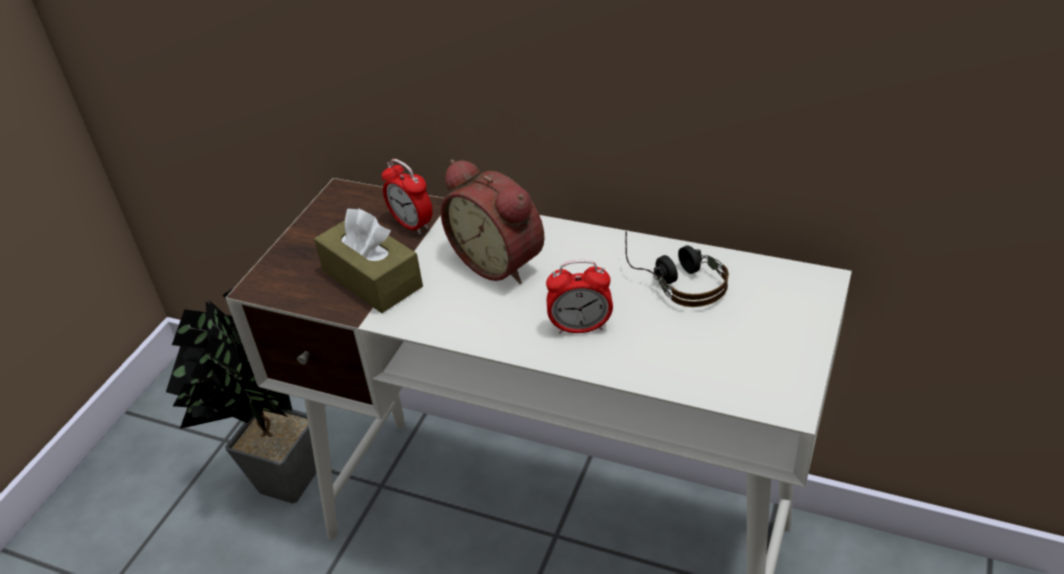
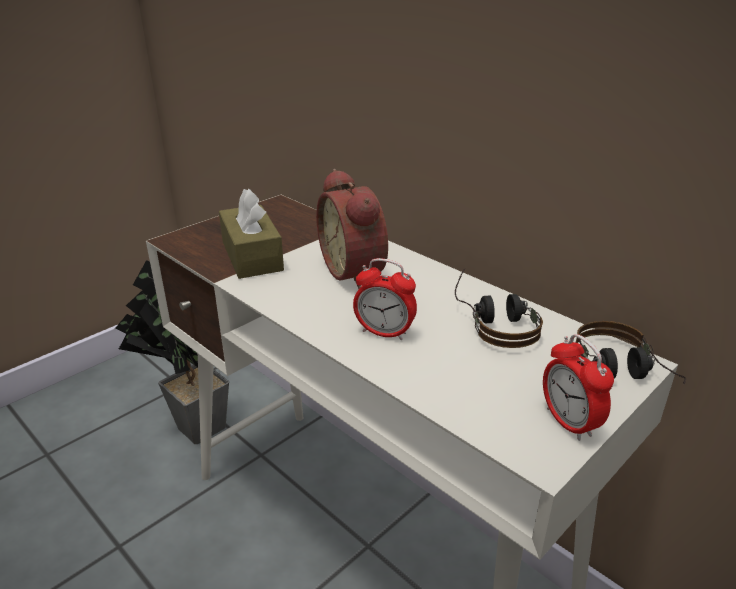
camera: 20 degrees right, 10 degrees down
(412, 224) = (310, 232): alarm clock -> alarm clock (569, 423)
(813, 297) = (623, 374): none -> headphones

